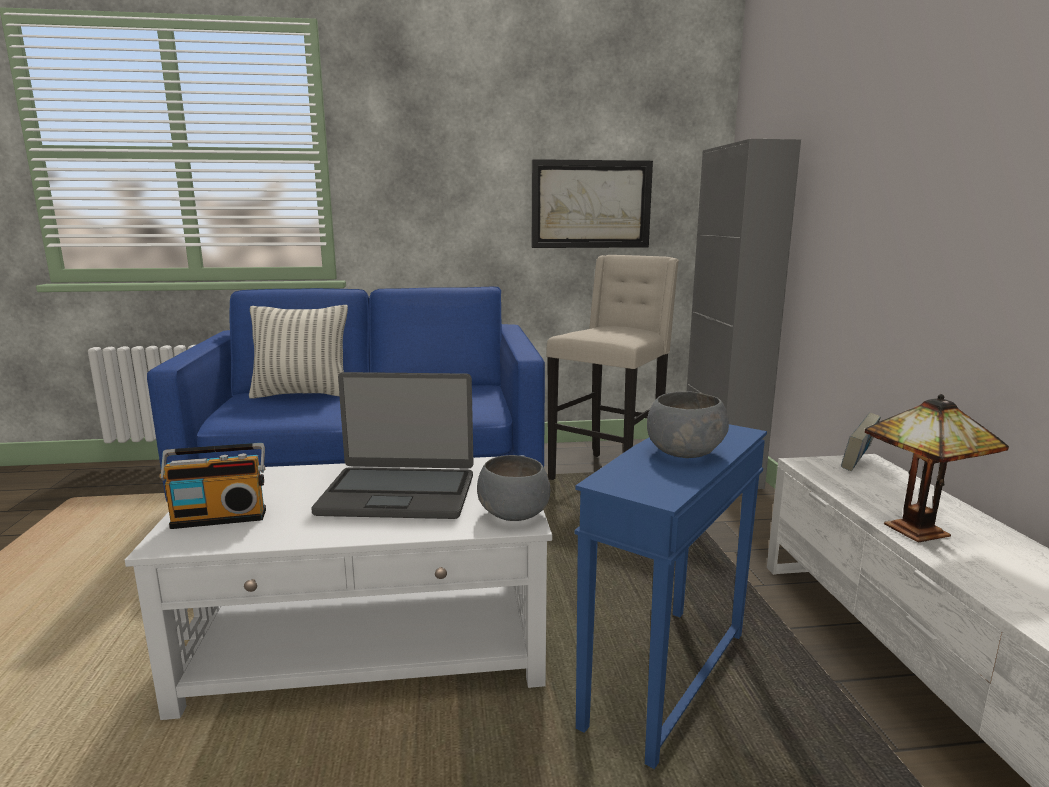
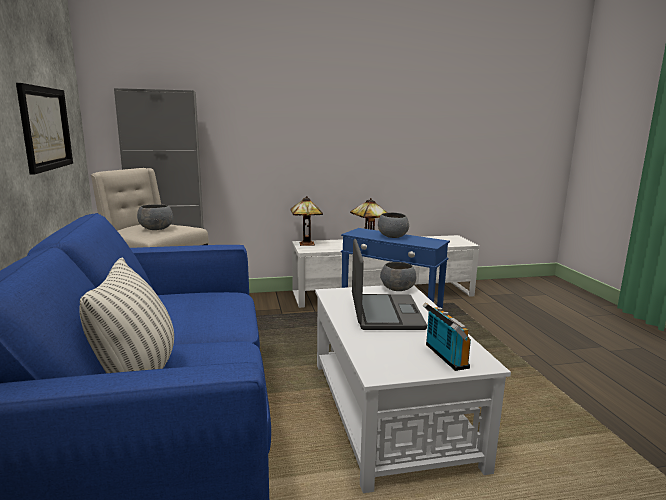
camera: 95 degrees left, 0 degrees up
(602, 331) = (157, 229): none -> grey bowl
(857, 464) = (305, 244): book -> table lamp

